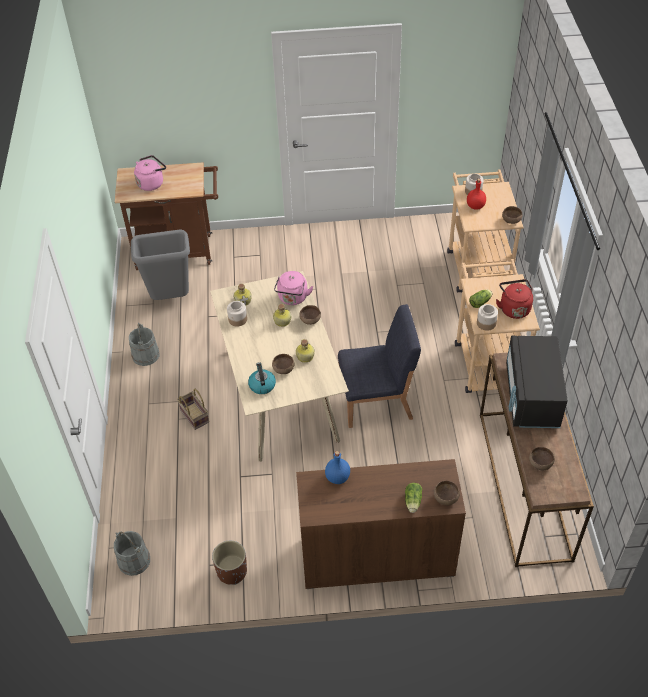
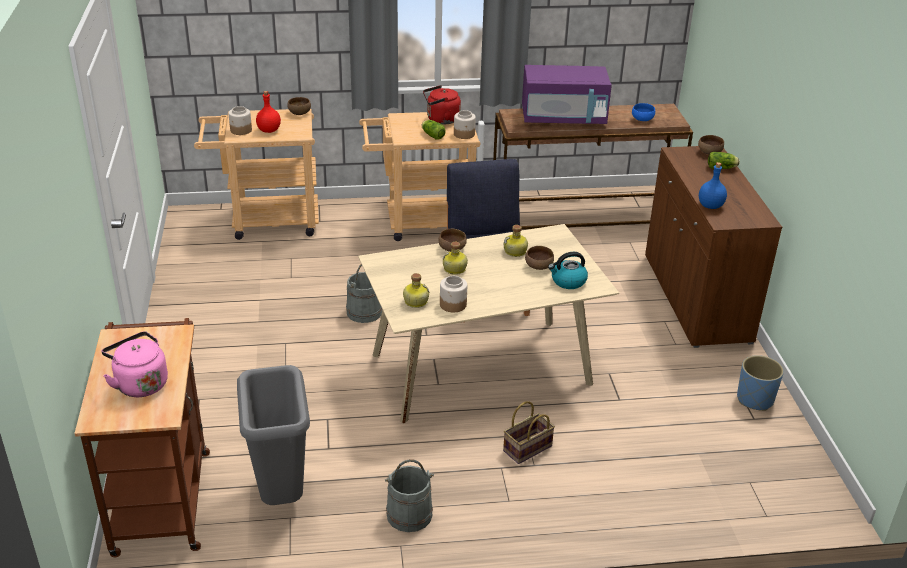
camera: 95 degrees left, 15 degrees down
(134, 560) = (775, 487): grey bucket -> grey bucket (364, 312)
(231, 571) = (755, 399): brown planter -> blue planter
(292, 298) = (412, 262): pink kettle -> none
(531, 397) = (563, 118): black microwave -> purple microwave
(539, 463) = (642, 120): brown bowl -> blue bowl

